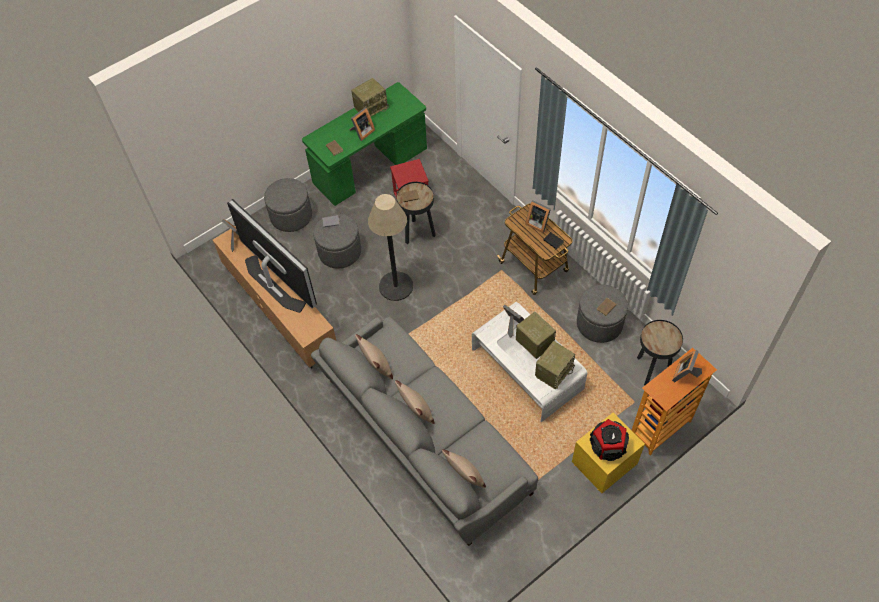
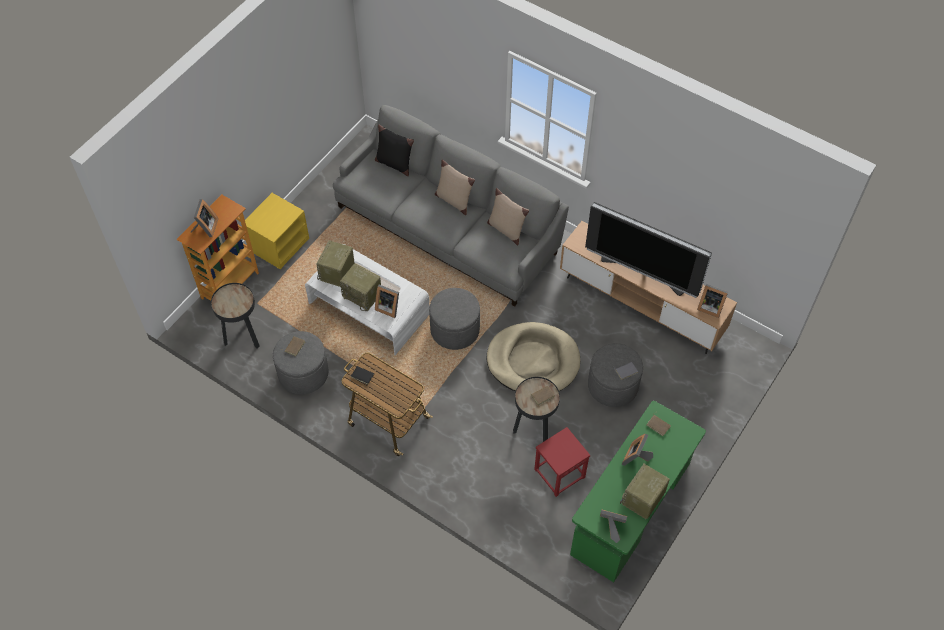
camera: 160 degrees right, 0 degrees up
(291, 216) = (690, 415): grey ottoman -> grey ottoman (455, 329)
(396, 286) = (533, 361): floor lamp -> beige dog bed
(465, 477) = (394, 164): beige pillow -> black pillow
(537, 223) = (385, 393): picture frame -> picture frame (611, 526)
(608, 446) = (274, 213): speaker -> none

